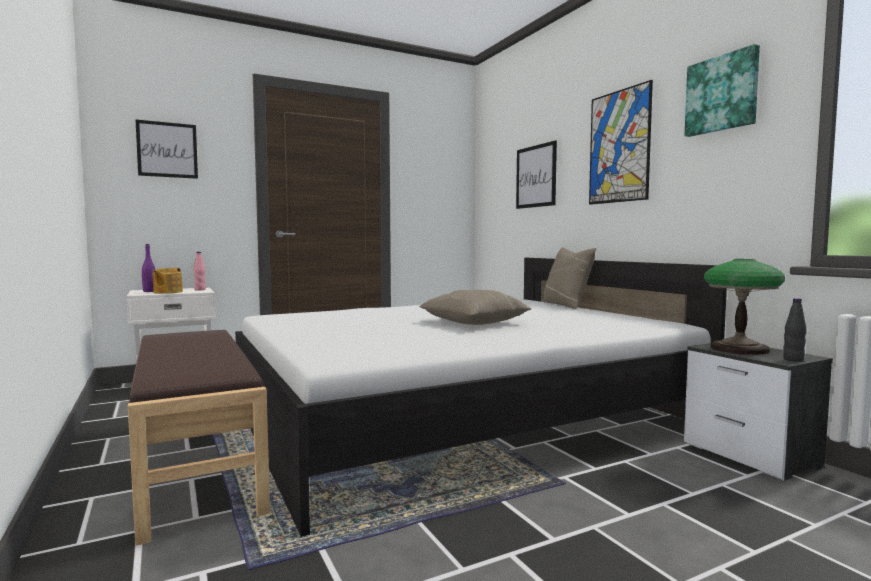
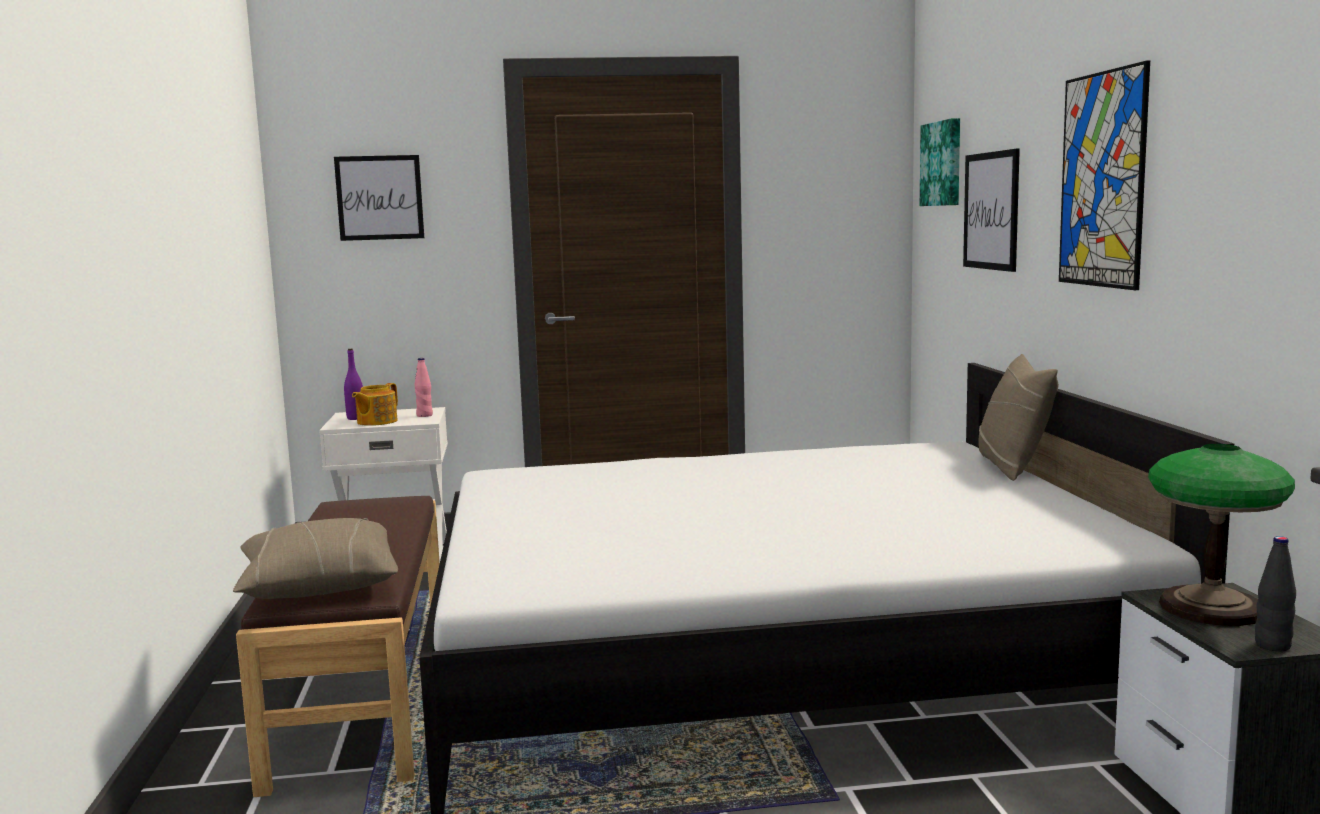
camera: 20 degrees right, 5 degrees up
(474, 323) = (778, 513): beige pillow -> beige pillow (318, 586)
(722, 94) = (1244, 110): picture -> picture (943, 163)

